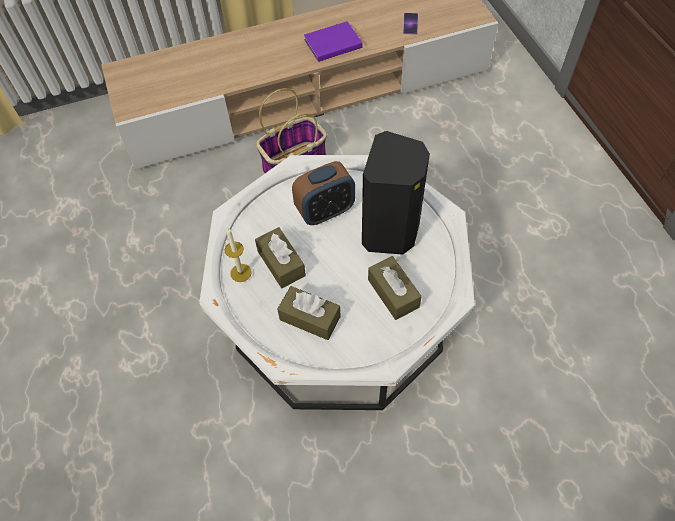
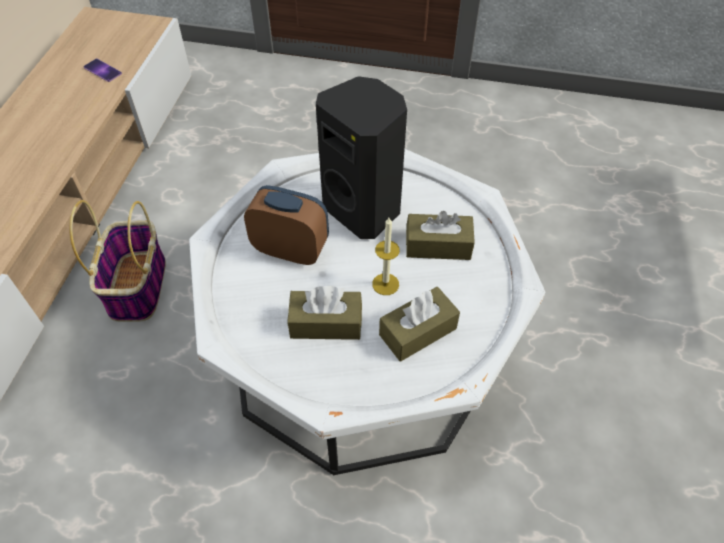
camera: 60 degrees left, 5 degrees down
(241, 273) = (308, 369): candle -> candle (385, 284)
(325, 211) = (291, 249): alarm clock -> alarm clock turned 75 degrees counterclockwise
(331, 43) = (50, 140): purple book -> none

